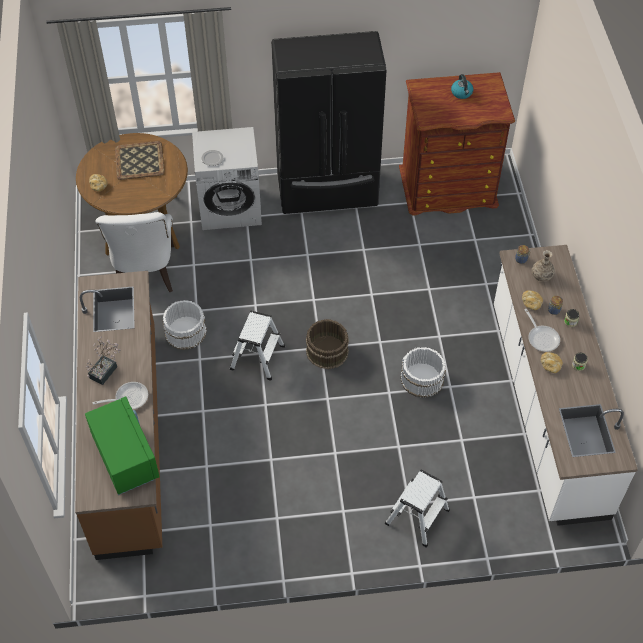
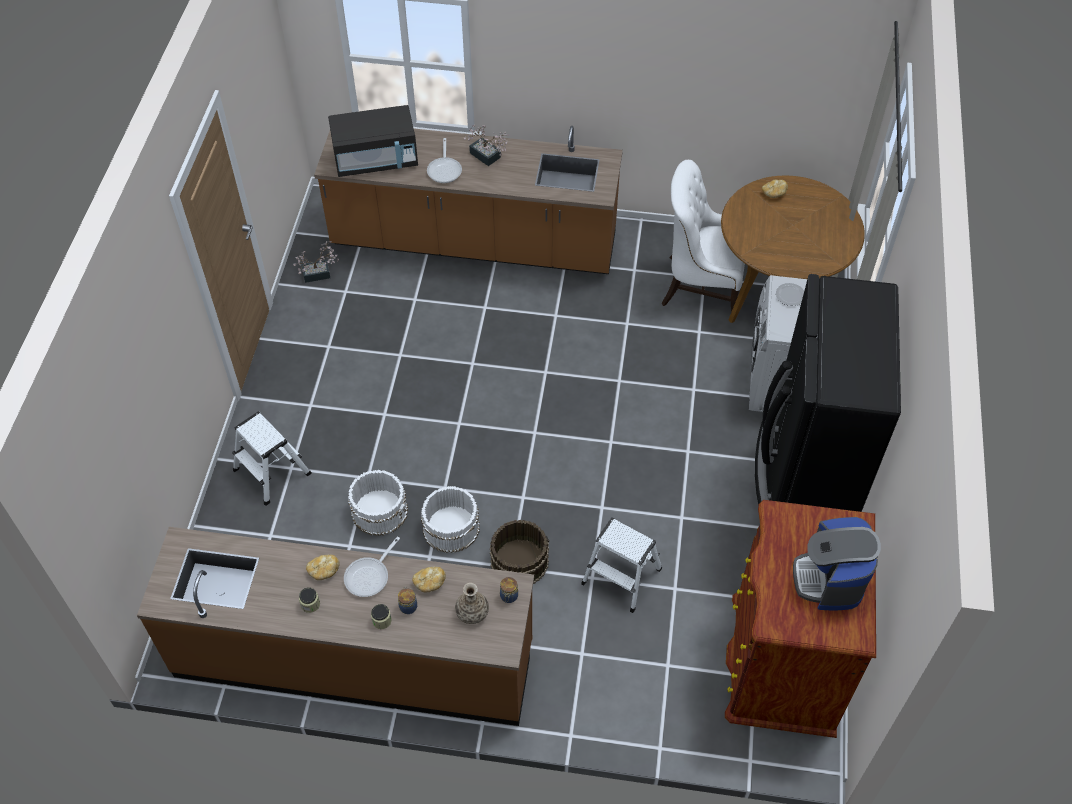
camera: 105 degrees right, 0 degrees up
(125, 456) = (376, 160): green microwave -> black microwave
(140, 161) = (810, 235): tray -> none
(185, 332) = (598, 308): white bucket -> white bucket (380, 511)
(193, 553) = (320, 274): none -> potted plant
(257, 357) = (540, 368): white step ladder -> white step ladder (622, 576)
(326, 351) = (526, 437): brown bucket -> brown bucket (519, 561)
(462, 93) = (829, 579): kettle -> coffee machine
(542, 337) = (370, 576): frying pan -> frying pan turned 45 degrees counterclockwise
(546, 409) = (354, 659): white counter -> brown counter

